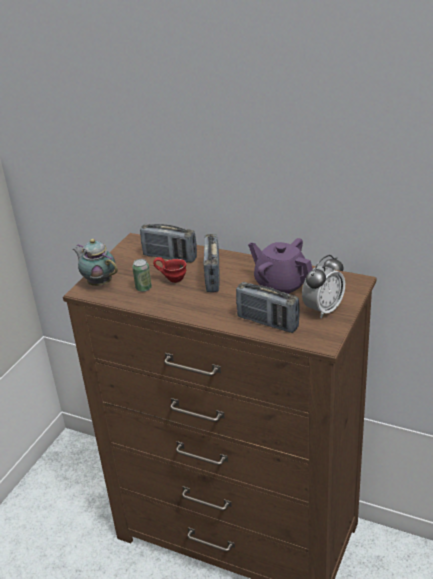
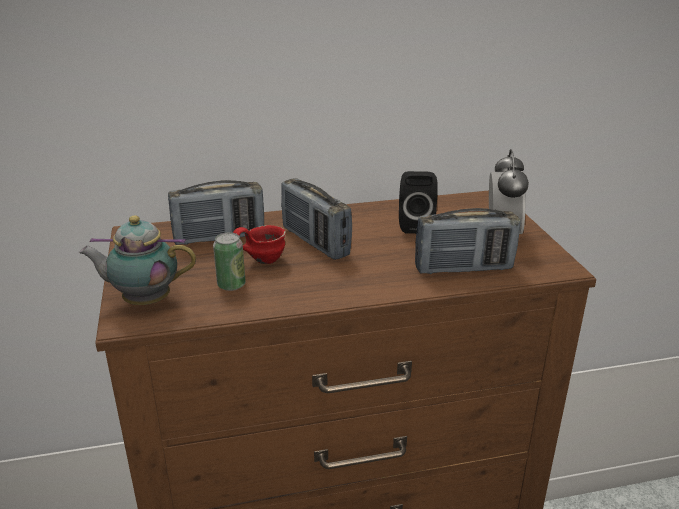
camera: 40 degrees left, 5 degrees down
(281, 285) = (415, 225): purple teapot -> black speaker

